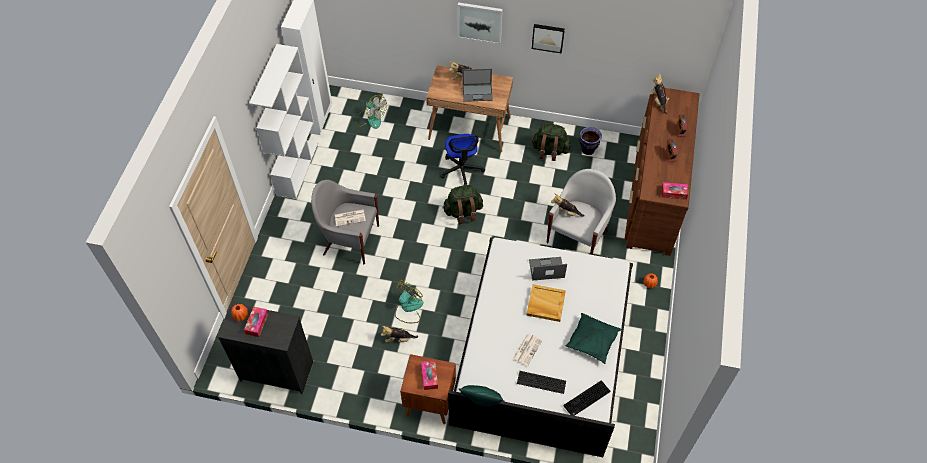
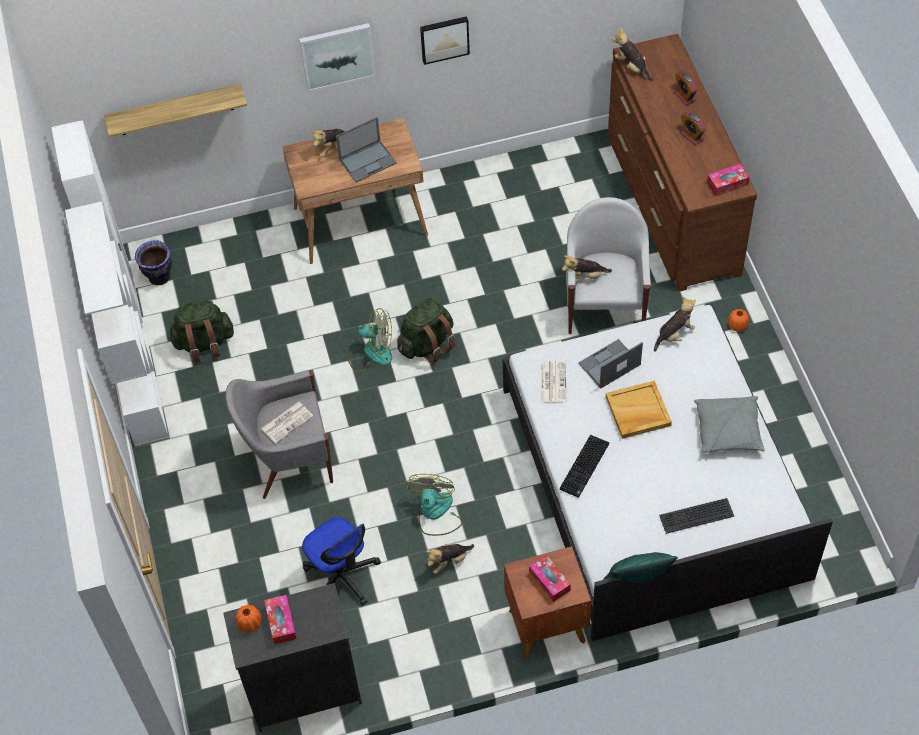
camera: 25 degrees left, 0 degrees up
(371, 118) = (205, 270): fan -> fan (370, 352)
(378, 18) = (175, 110): none -> shelf
(461, 169) = (386, 285): office chair -> office chair (341, 577)
(527, 349) = (651, 482): newspaper -> newspaper (553, 382)
(549, 151) = (494, 204): green backpack -> green backpack (204, 343)
(586, 399) = (768, 509): keyboard -> keyboard (585, 467)
(587, 150) = (545, 180): vase -> vase (159, 277)
(592, 341) = (728, 431): green pillow -> grey pillow
(596, 269) = (674, 334): none -> plush toy

